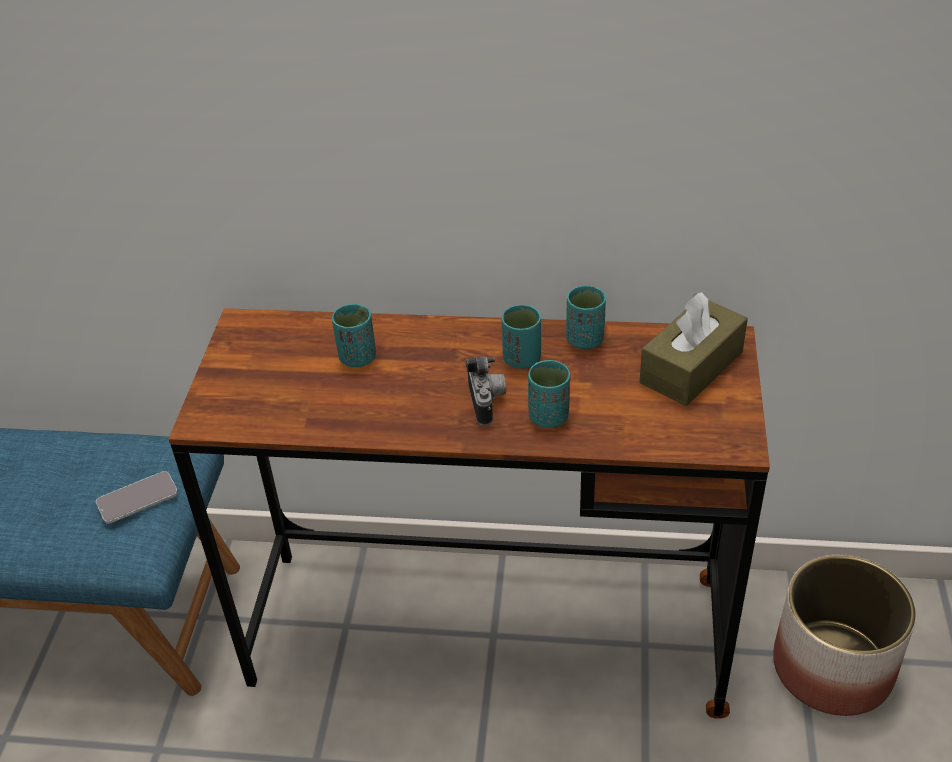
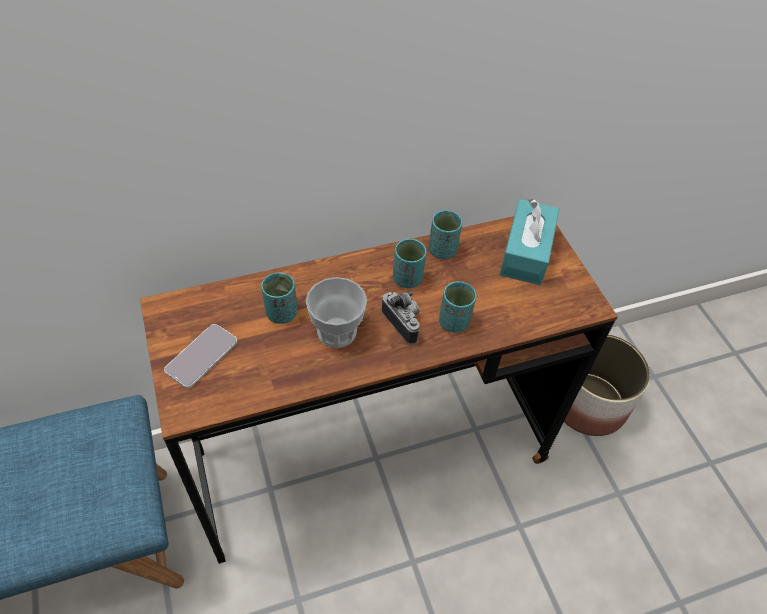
camera: 30 degrees left, 10 degrees up
(137, 498) = (104, 471): phone -> phone (201, 356)
(406, 391) = (336, 332): none -> cup
(691, 367) = (526, 253): brown tissue box -> turquoise tissue box

